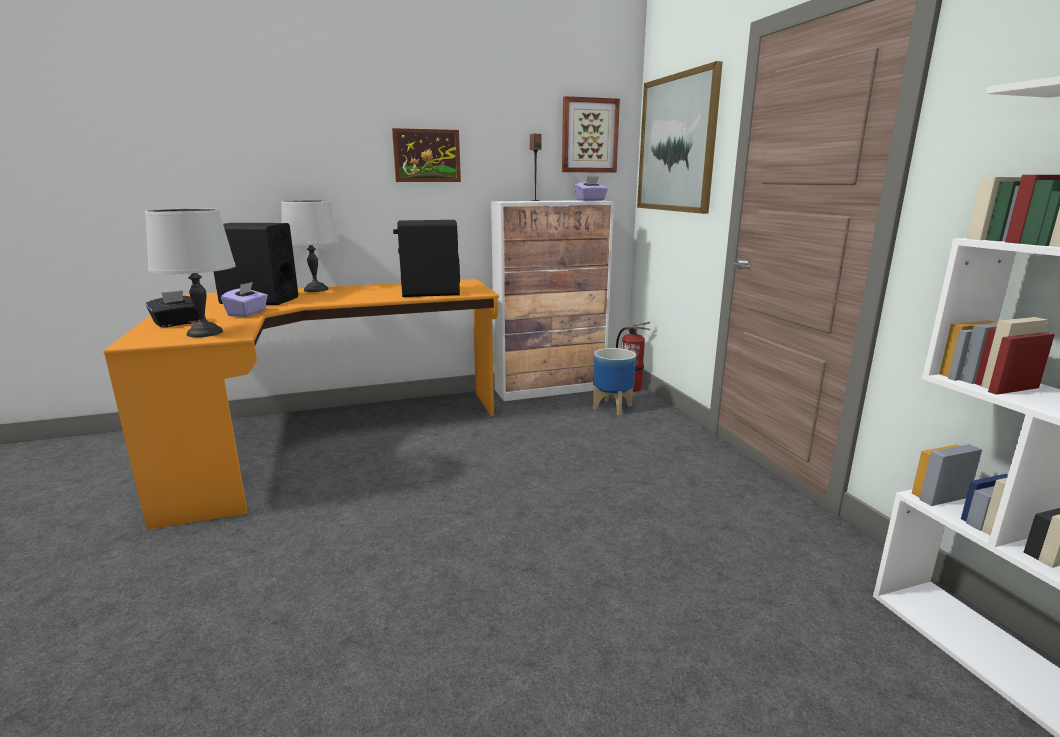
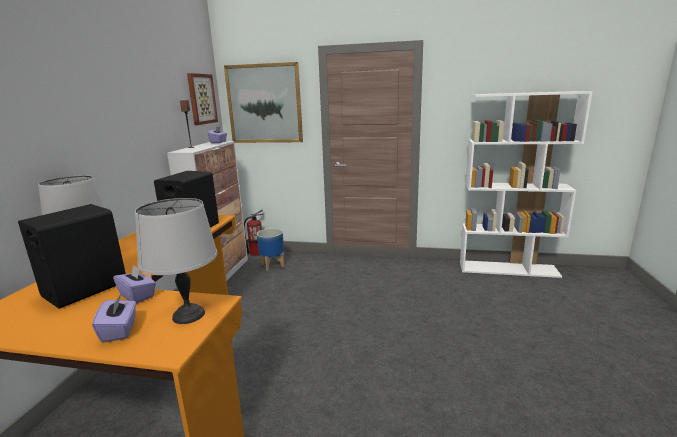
camera: 60 degrees left, 0 degrees up
(177, 323) = (120, 330): black tissue box -> purple tissue box
(427, 156) = (125, 123): picture -> none

